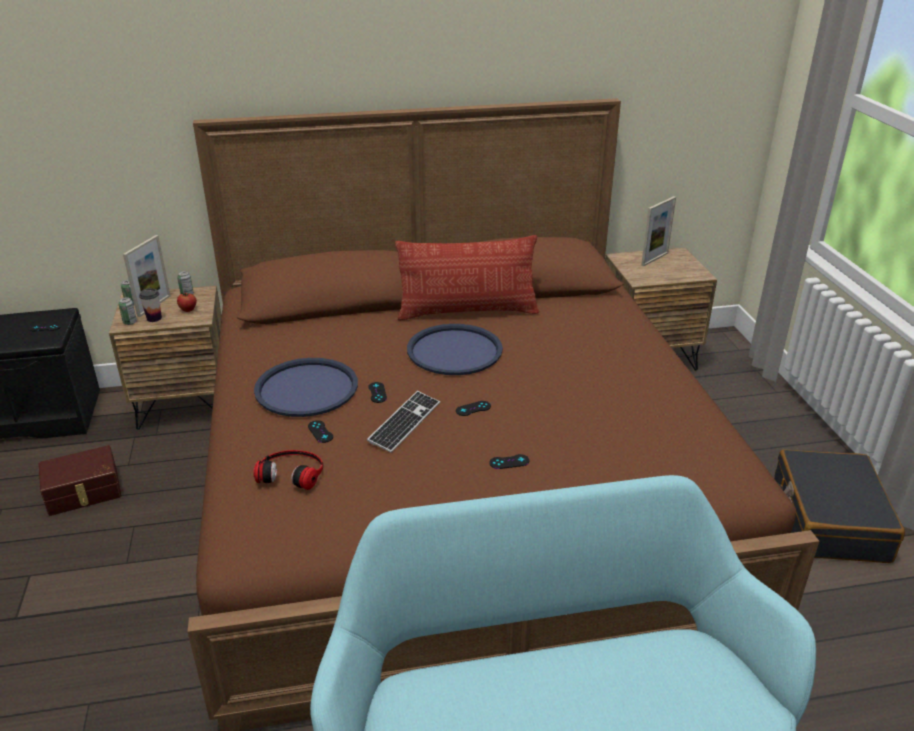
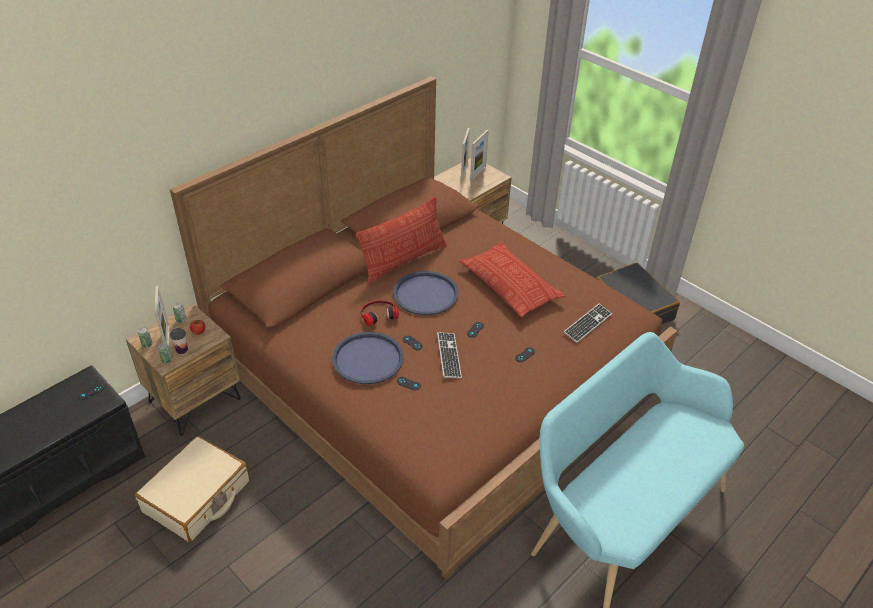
camera: 35 degrees left, 10 degrees up
(84, 492) = (197, 497): brown storage box -> beige suitcase
(292, 472) = (421, 416): headphones -> headphones (378, 314)
(578, 378) = (510, 284): none -> pillow
(646, 462) = (587, 324): none -> keyboard
(672, 264) = (478, 174): none -> picture frame

